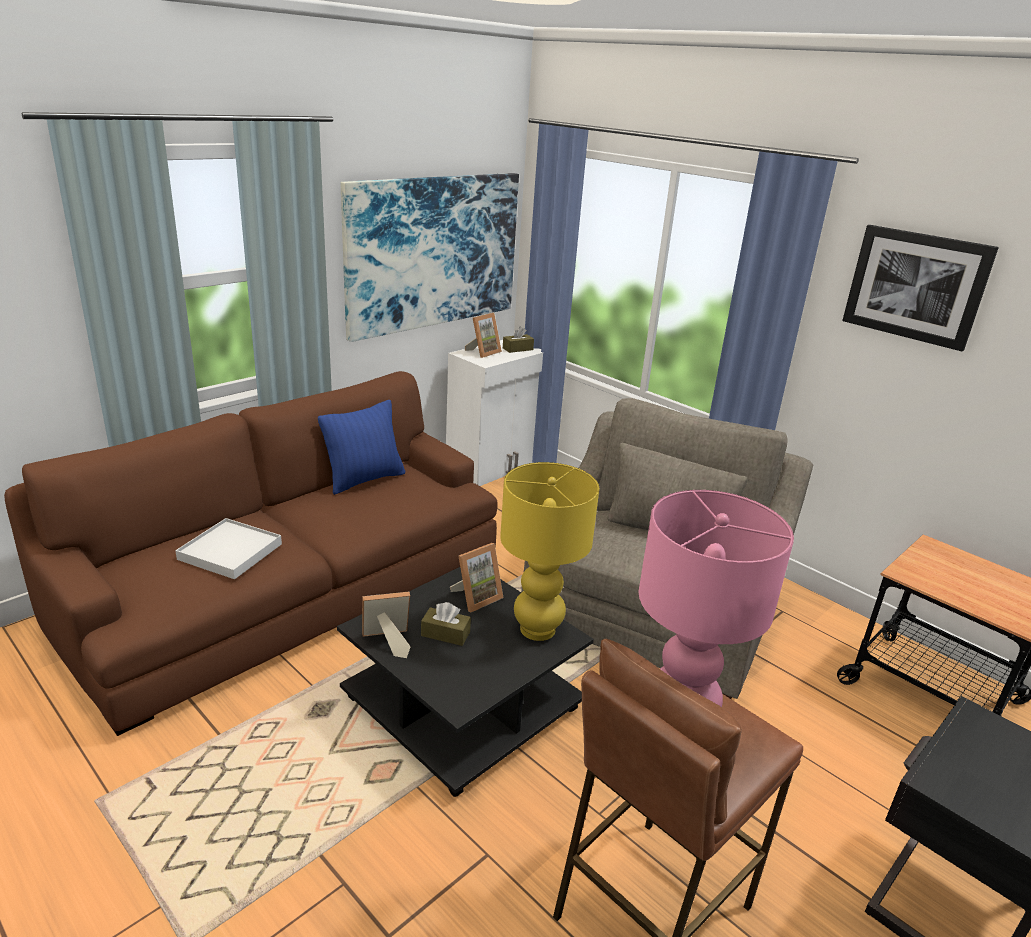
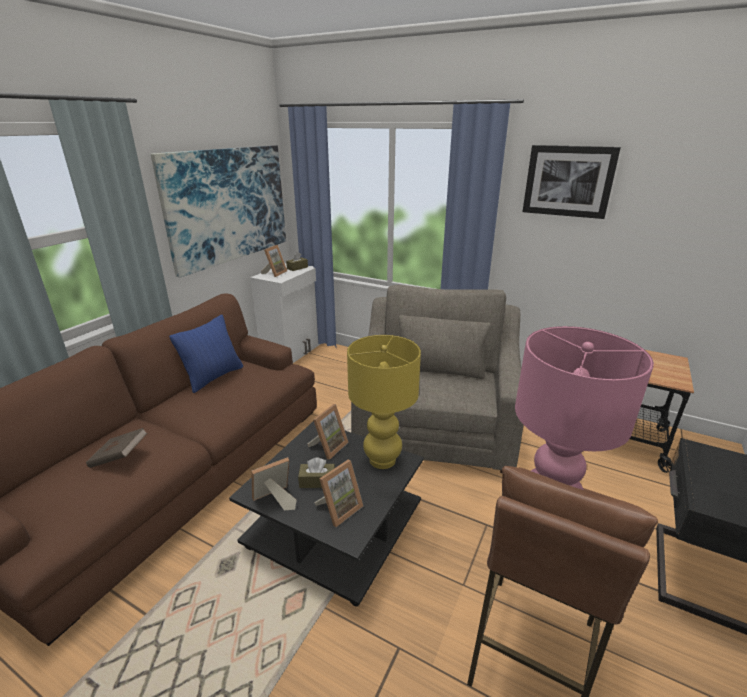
camera: 15 degrees left, 0 degrees up
(230, 551) = (120, 458): white tray -> brown book
(458, 671) = (339, 509): none -> picture frame

